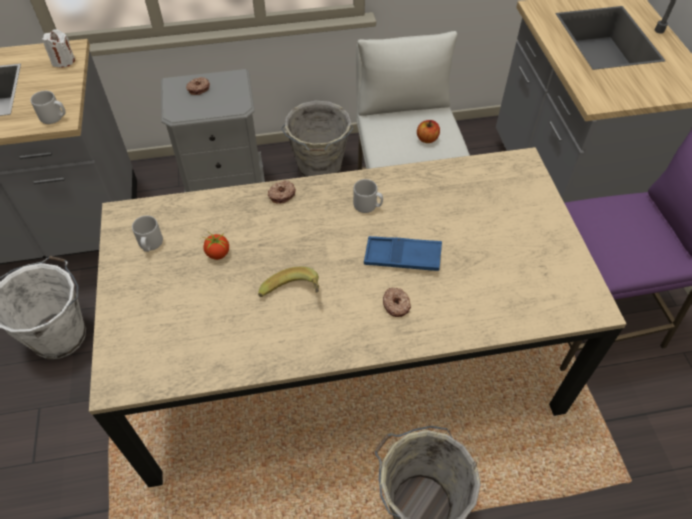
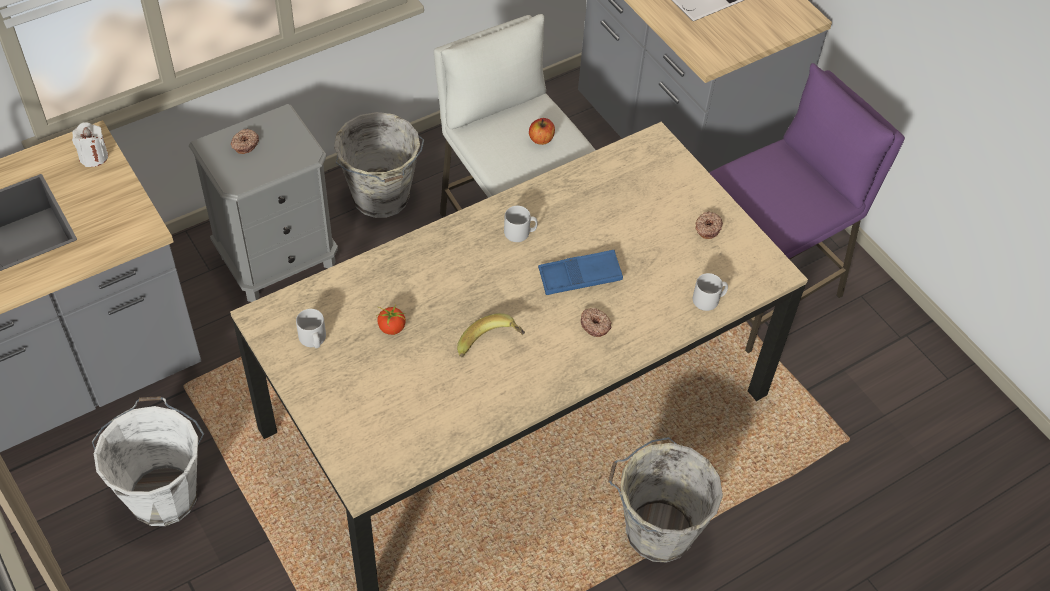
camera: 25 degrees left, 0 degrees up
(54, 117) = (134, 229): grey mug -> grey mug (708, 300)
(281, 194) = (424, 246): donut -> donut (707, 228)

